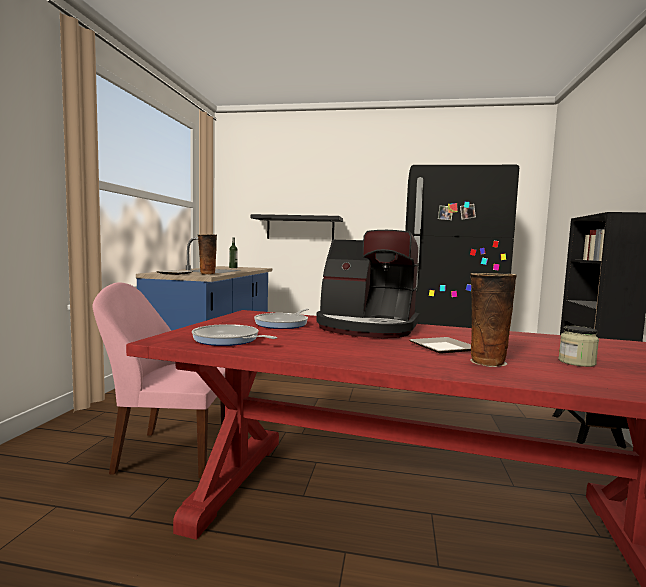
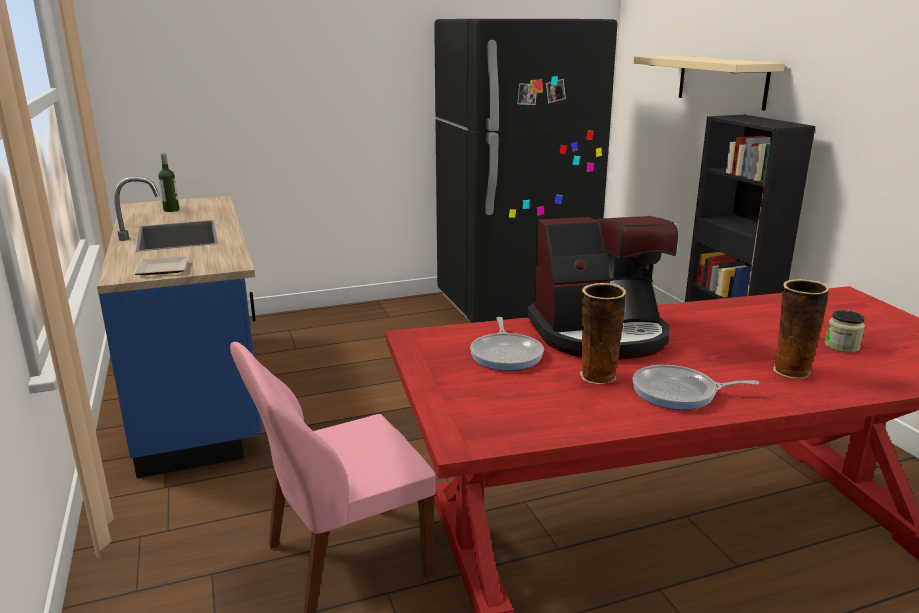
camera: 30 degrees left, 15 degrees up
(207, 274) = (213, 256): vase -> vase (597, 377)
(228, 340) = (526, 414): frying pan -> frying pan (679, 393)
(300, 228) = (256, 112): black shelf -> none
(443, 347) = (725, 355): plate -> none
(602, 201) = (721, 81): none -> beige shelf

